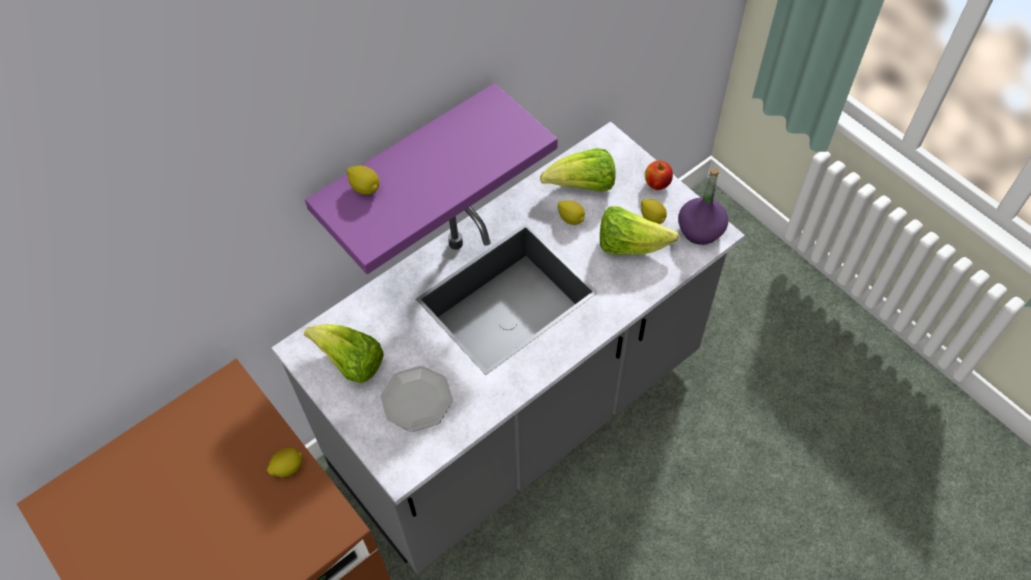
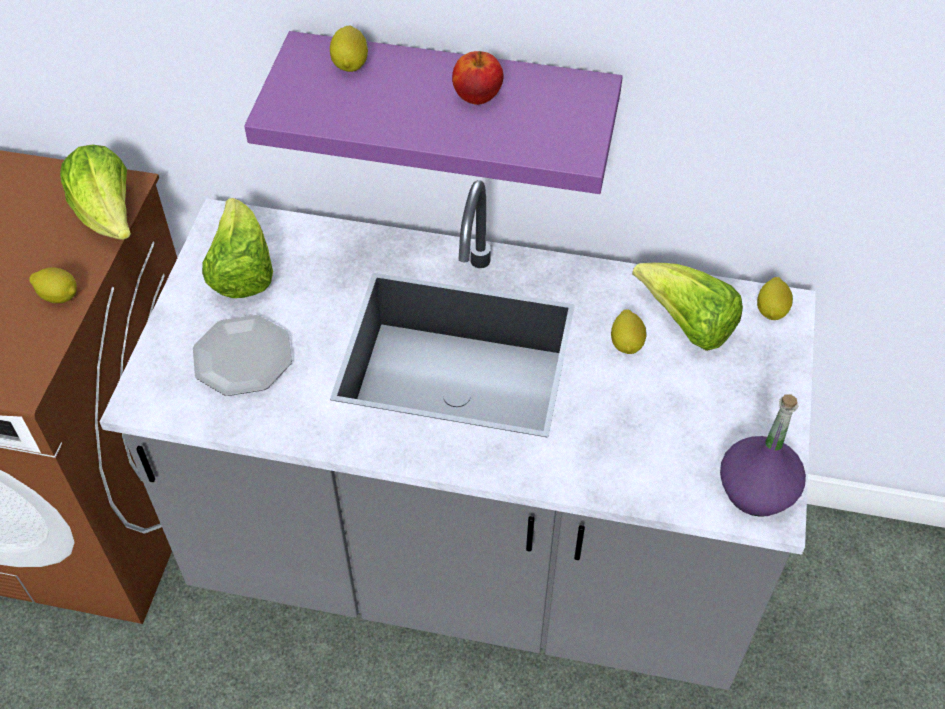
camera: 50 degrees right, 5 degrees down
(629, 245) = (651, 427): lettuce -> lettuce (108, 216)
(652, 218) = (717, 425): lemon -> lemon (771, 310)
(657, 184) = (776, 397): apple -> apple (477, 96)

